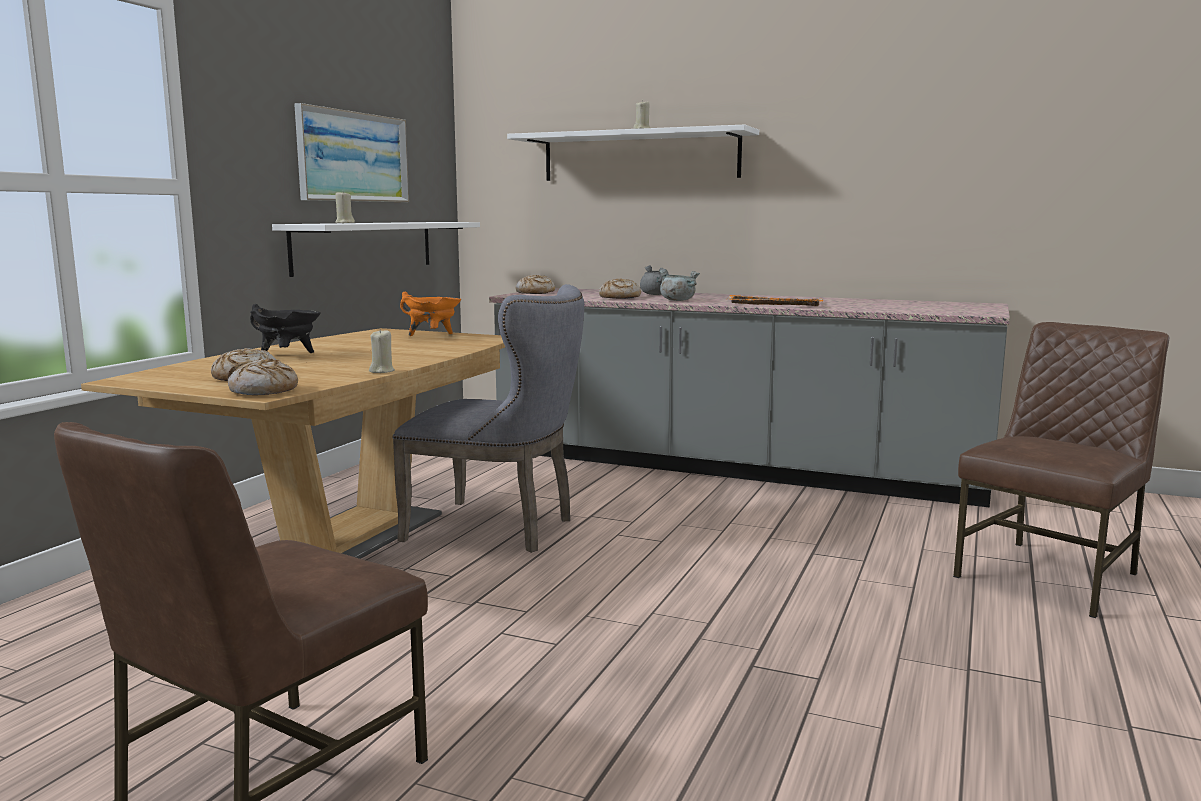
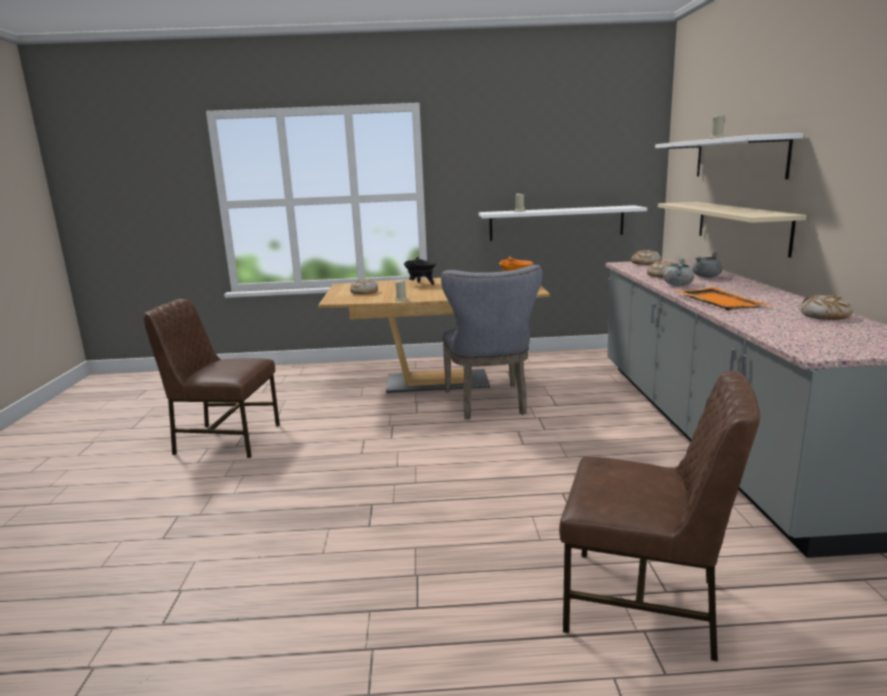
camera: 65 degrees right, 5 degrees up
(263, 391) = (339, 299): bread -> bread (824, 316)
(353, 157) = (550, 168): picture -> none
(658, 235) = (741, 226): none -> beige shelf

